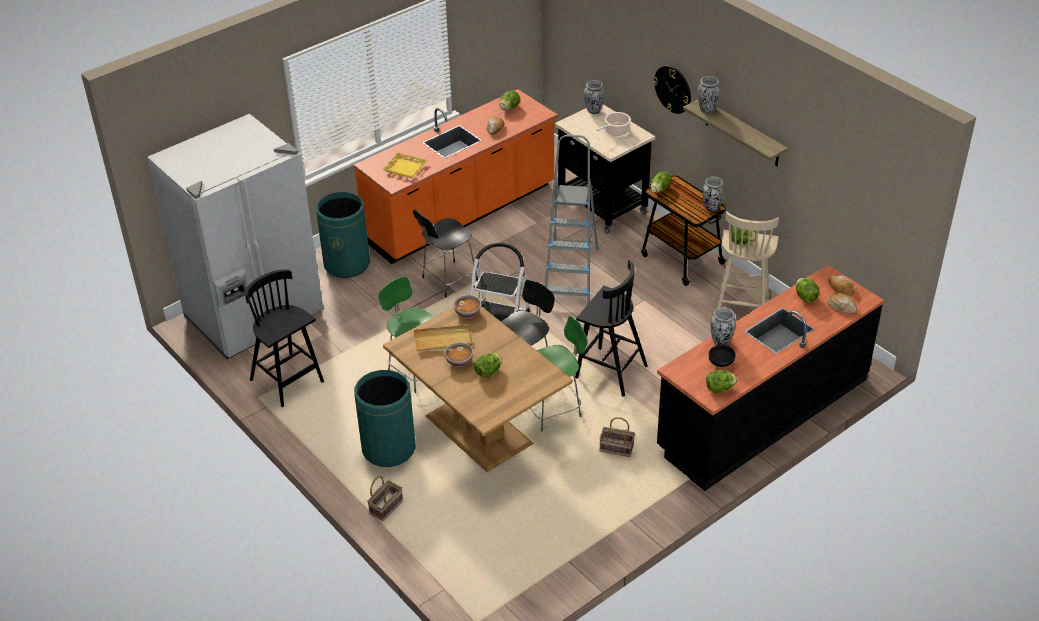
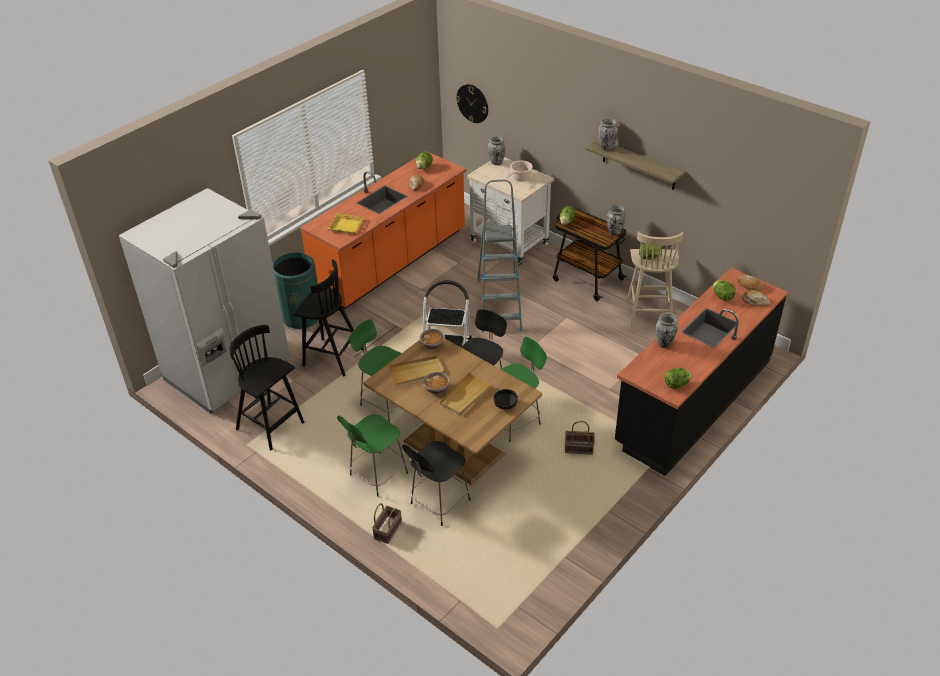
camera: 10 degrees left, 0 degrees up
(388, 448) = (377, 475): green trash can -> green chair
(448, 280) = (394, 320): black chair -> black chair (439, 503)
(488, 372) = (465, 395): lettuce -> beige tray
(602, 207) = (509, 244): black cart -> white cart
(608, 371) = (553, 381): black stool -> black stool (331, 357)
(673, 89) = (570, 134): wall clock -> wall clock (472, 103)
(720, 362) = (670, 361): black bowl -> black bowl (505, 405)

